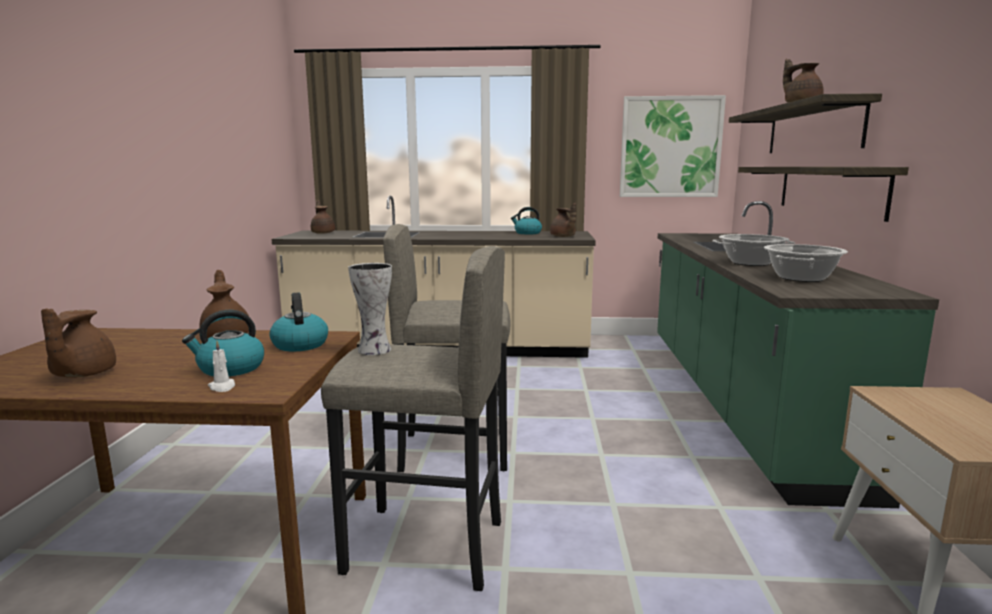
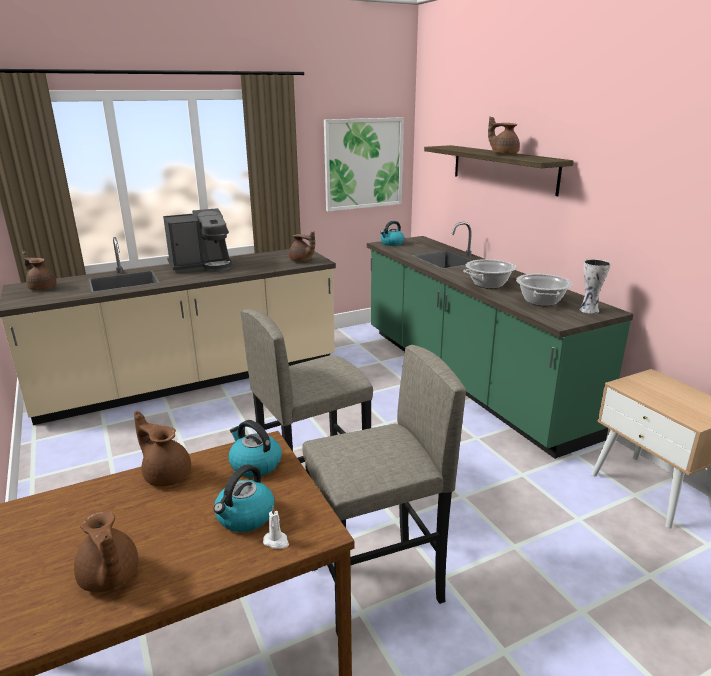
camera: 30 degrees left, 10 degrees up
(374, 350) = (340, 455): vase -> vase (589, 310)
(465, 233) = (202, 266): none -> coffee machine
(527, 233) = (261, 258): kettle -> kettle (392, 243)
(829, 189) = (524, 219): shelf -> none

